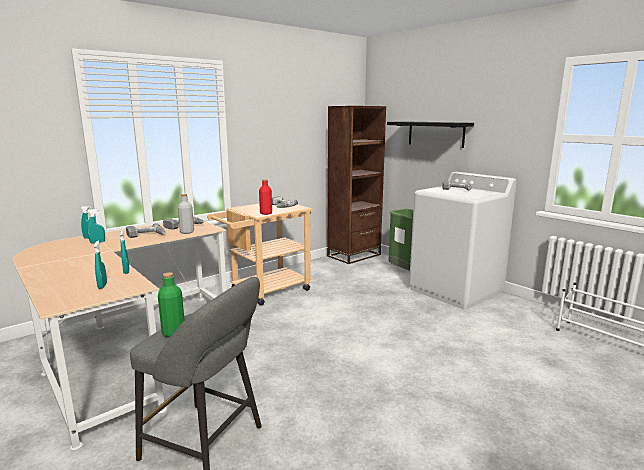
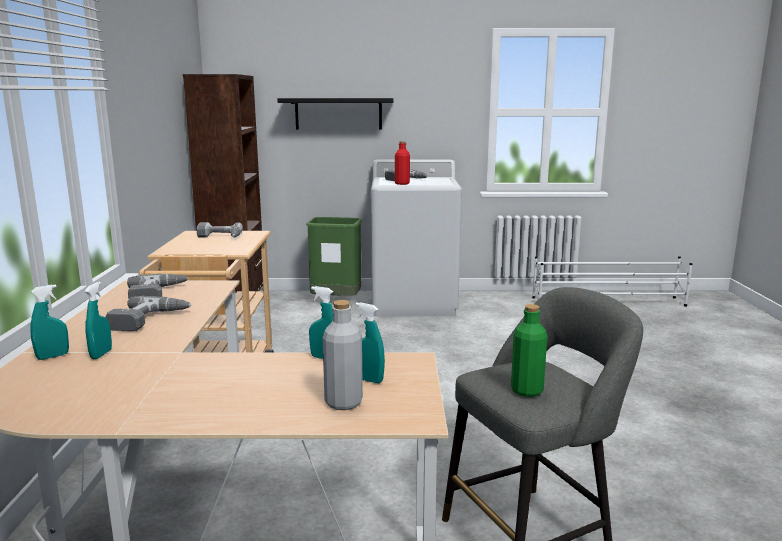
camera: 50 degrees left, 0 degrees up
(187, 232) = (197, 298): grey bottle -> grey bottle (343, 402)
(266, 213) = (239, 248): red bottle -> red bottle (402, 183)

